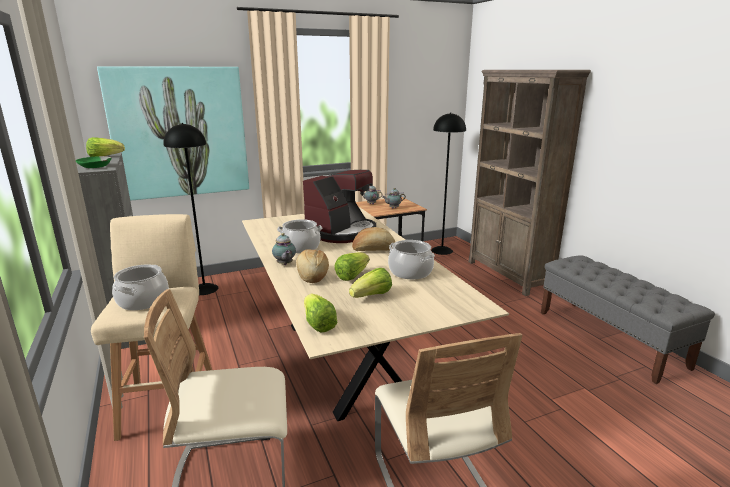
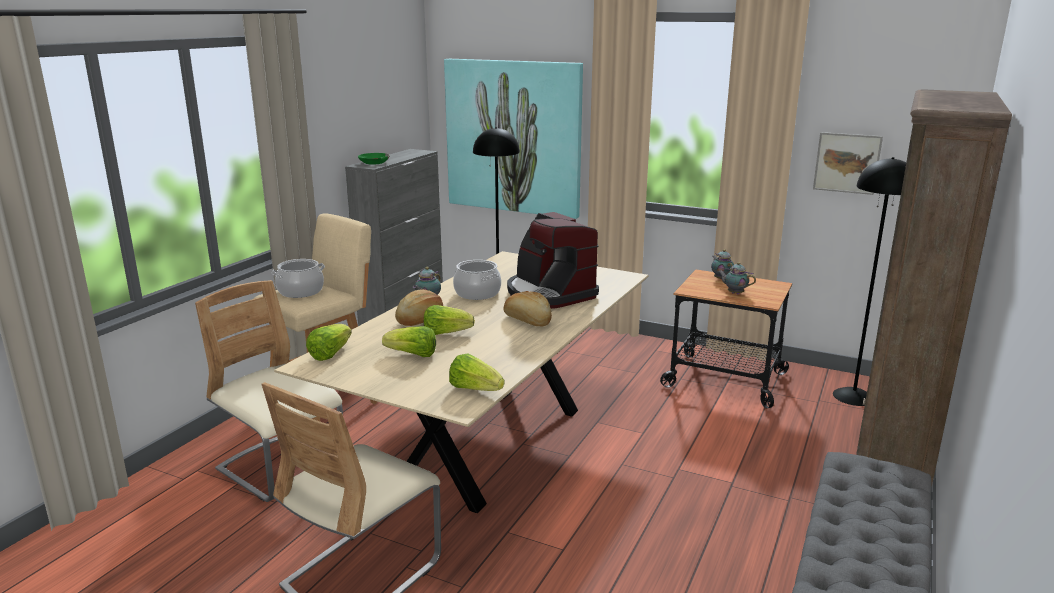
camera: 50 degrees right, 0 degrees up
(105, 157) = (409, 154): lettuce -> lettuce (475, 389)
(342, 232) = (549, 294): coffee machine -> coffee machine turned 60 degrees clockwise
(410, 272) = (497, 353): cooking pot -> none
(411, 121) = (847, 163): none -> picture

